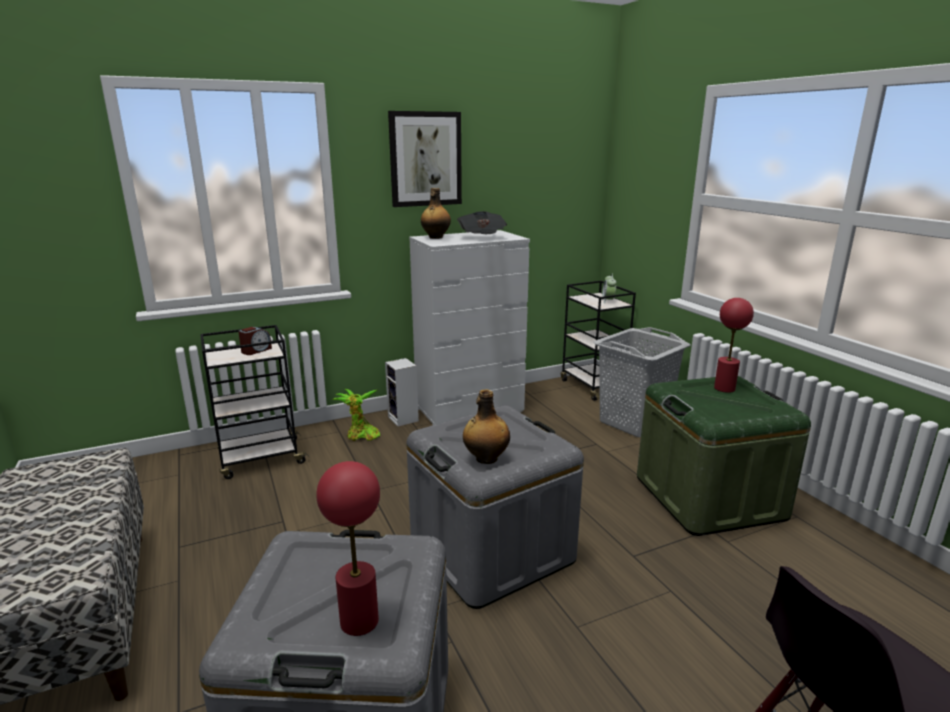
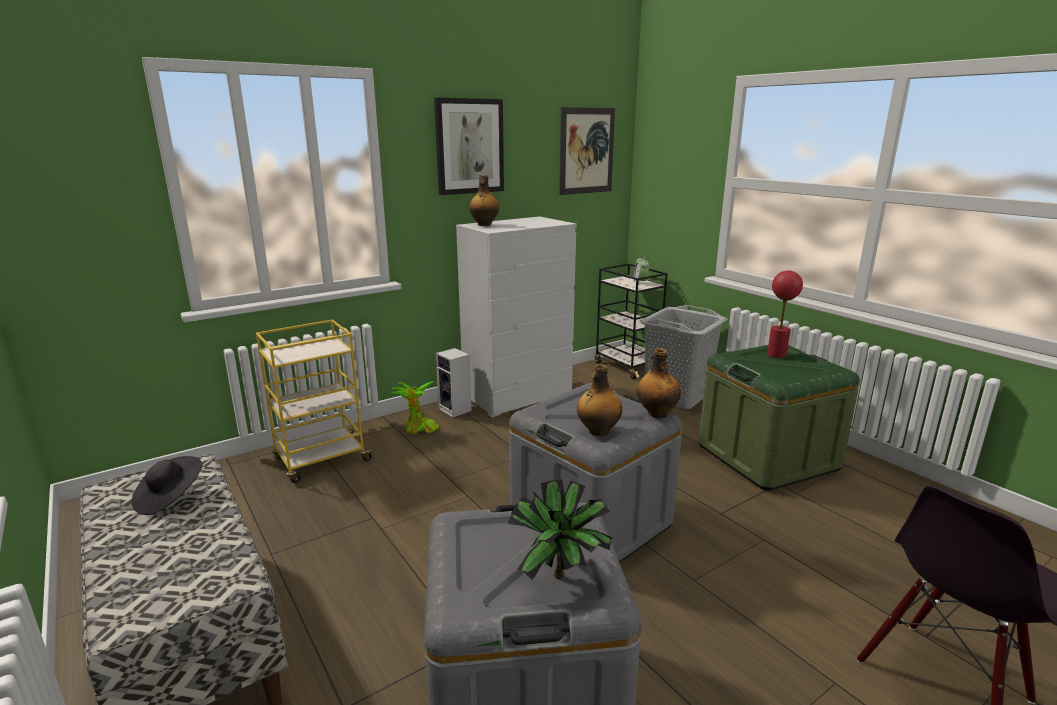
camera: 10 degrees left, 0 degrees up
(68, 488) = (169, 498): none -> black hat
(256, 350) = (318, 346): alarm clock -> none
(260, 459) = (321, 460): black cart -> yellow cart
(359, 621) = (561, 581): red table lamp -> potted plant
(482, 238) = (530, 224): newspaper -> none
(555, 164) = (586, 151): none -> picture
(556, 444) = (656, 413): none -> bottle

